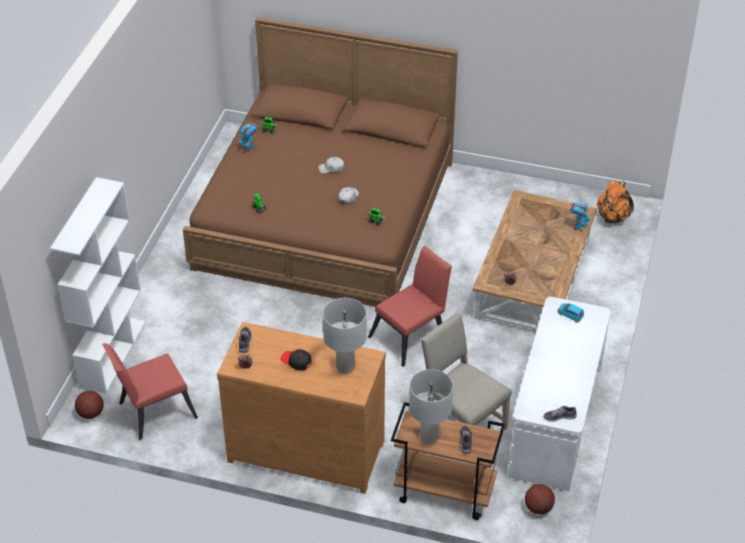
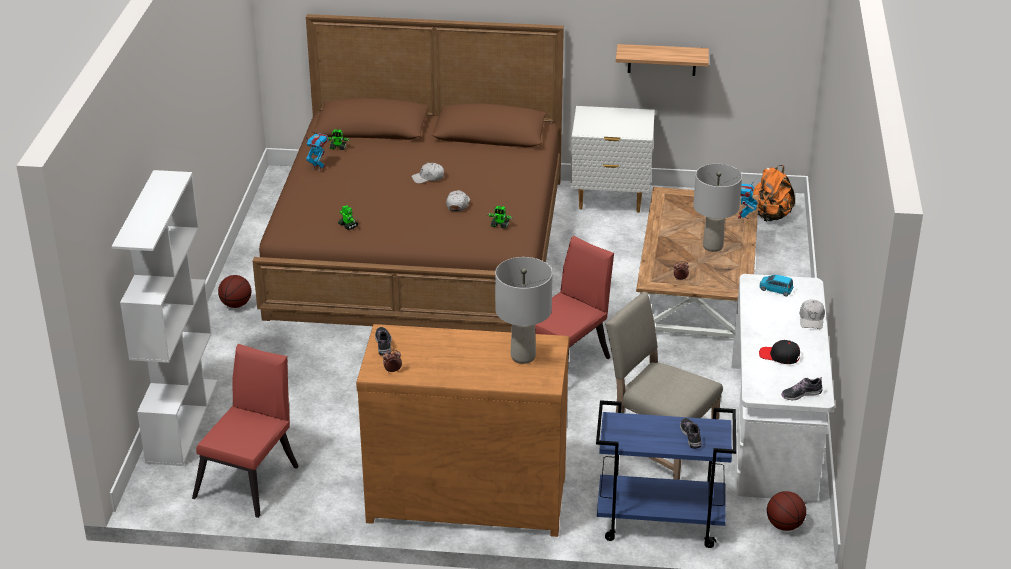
camera: 10 degrees left, 10 degrees down
(91, 414) = (168, 490): basketball -> basketball (236, 304)
(152, 411) = (251, 478): red chair -> red chair turned 150 degrees clockwise
(296, 361) = (457, 358): black cap -> black cap (779, 356)
(429, 436) = (642, 436): grey table lamp -> grey table lamp (713, 246)
(443, 492) = (658, 523): brown cart -> blue cart
(487, 186) = (610, 200): none -> white nightstand
(535, 85) = (662, 60): none -> shelf
(590, 347) = (811, 319): none -> white cap

